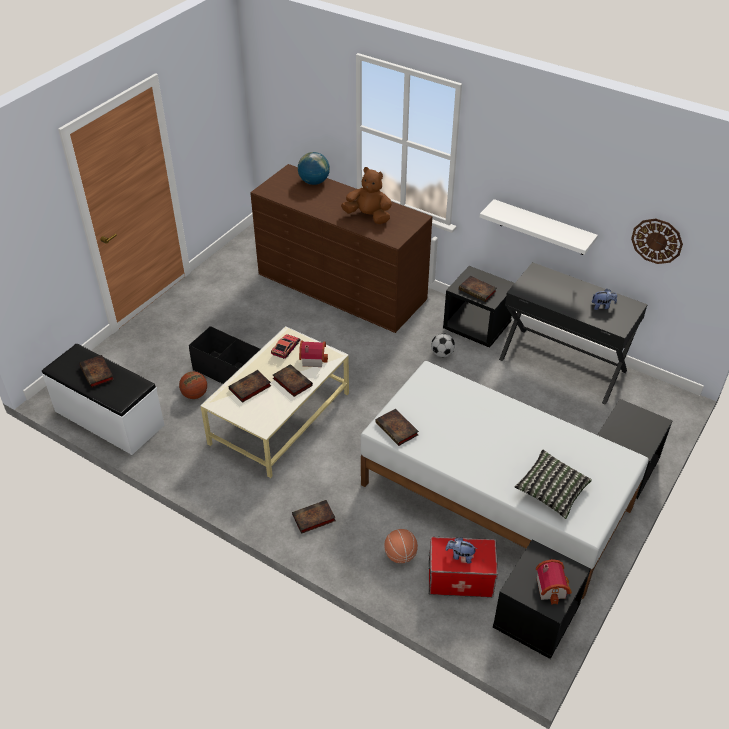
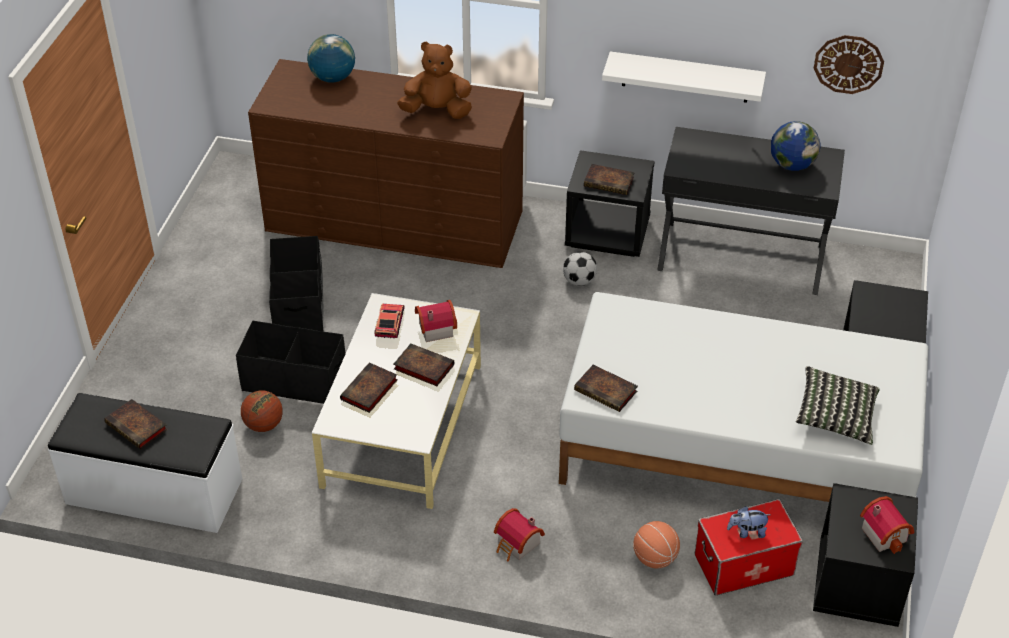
camera: 20 degrees left, 0 degrees up
(256, 323) = (299, 302): none -> black storage box
(313, 519) = (518, 545): book -> toy house
(602, 306) = (792, 165): plush toy -> globe

